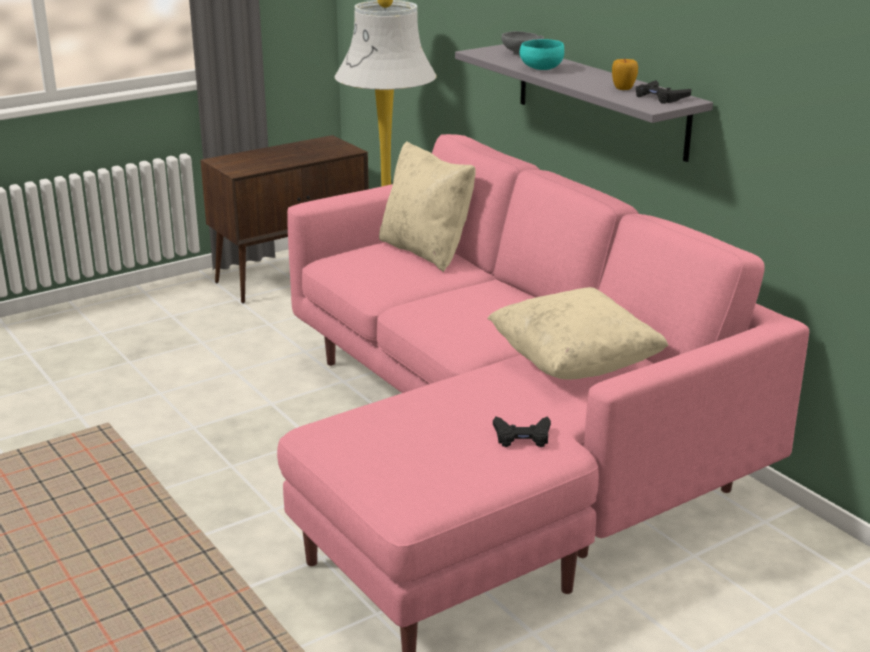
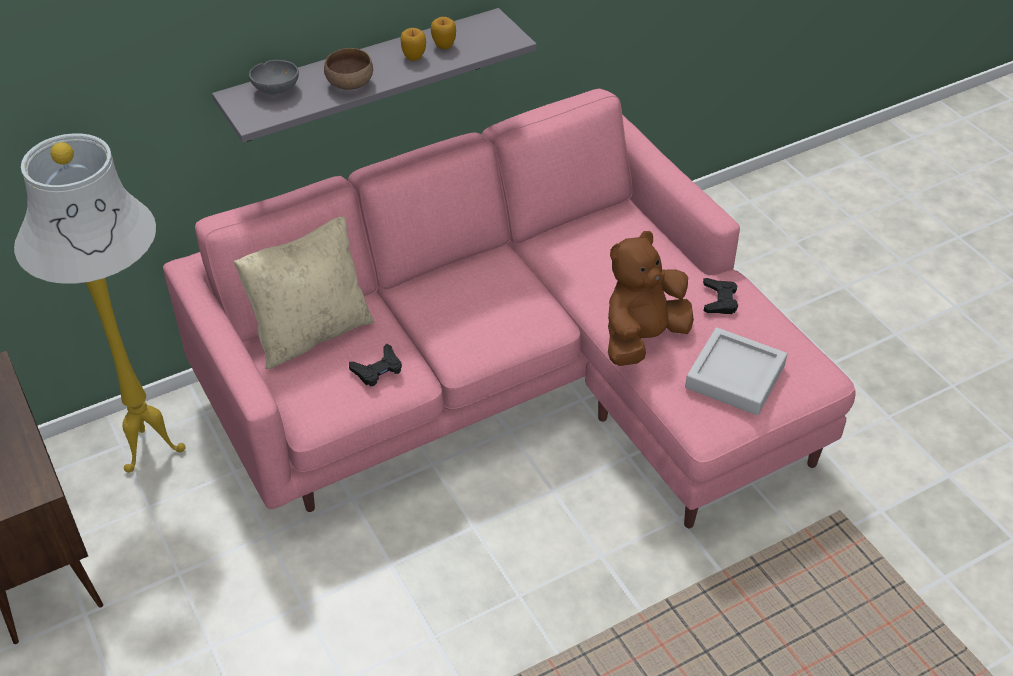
camera: 85 degrees left, 20 degrees up
(392, 444) = (735, 377): none -> grey tray
(446, 391) = (642, 338): none -> brown plush toy
(540, 69) = (350, 84): turquoise bowl -> brown bowl
(574, 364) = (596, 256): beige pillow -> none
(597, 81) = (414, 57): none -> apple
(660, 97) = (480, 31): black game controller -> black game controller (377, 369)

